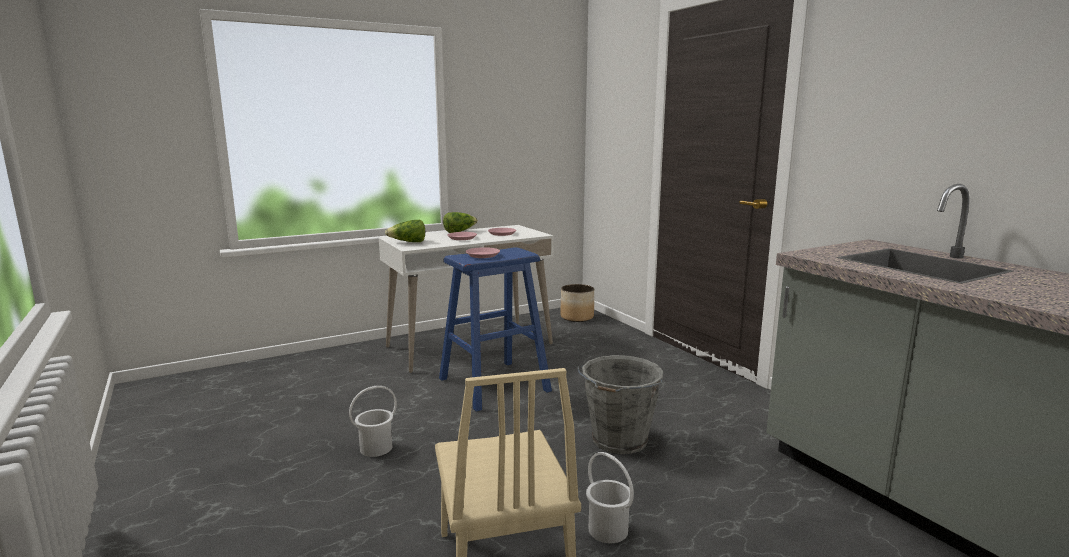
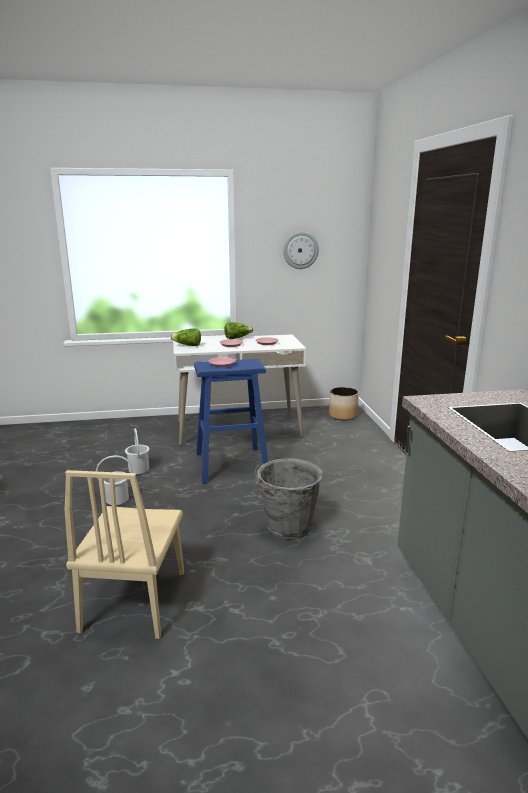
camera: 20 degrees right, 5 degrees up
(517, 126) = (300, 250): none -> wall clock
(608, 529) = (223, 592): white bucket -> white bucket (139, 469)

